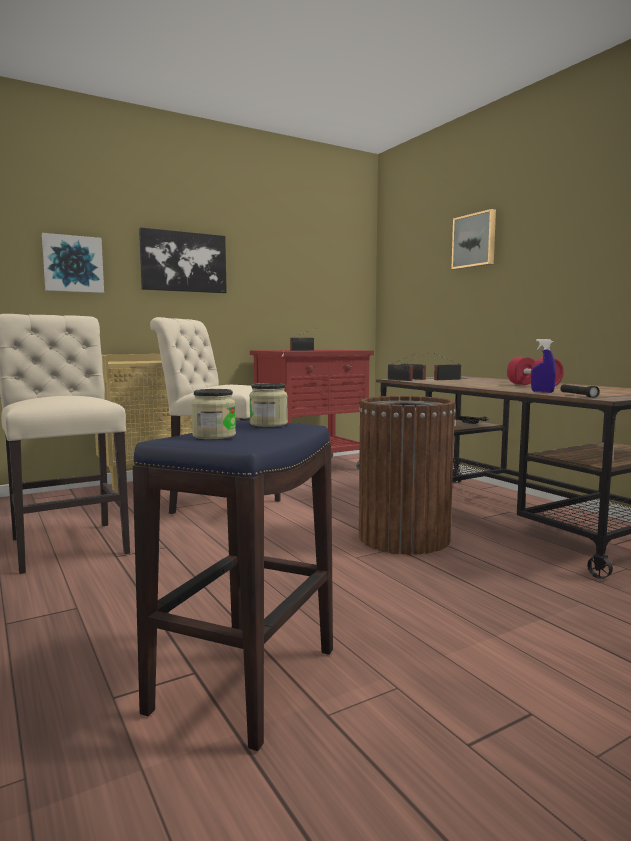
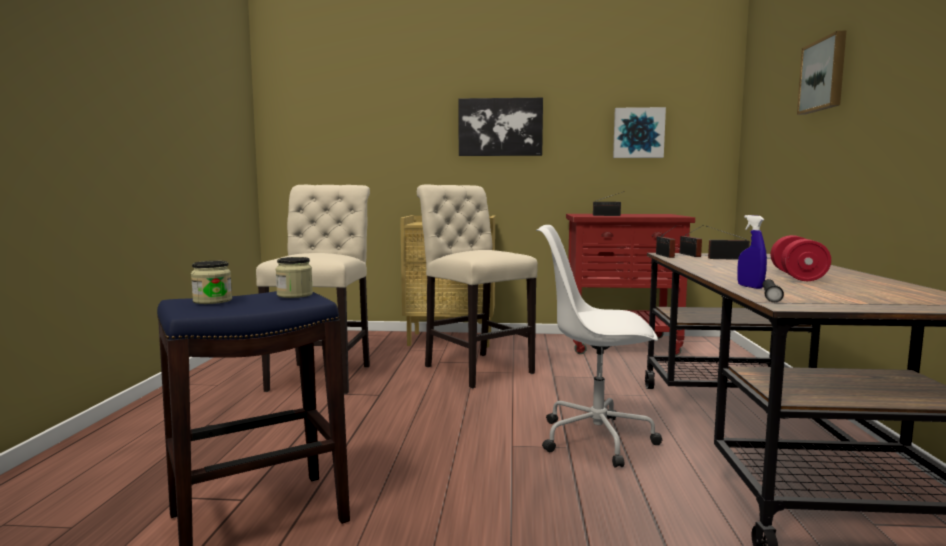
camera: 35 degrees right, 0 degrees up
(73, 264) = (401, 137): picture -> picture (638, 133)
(403, 538) = (593, 439): brown trash can -> white office chair

